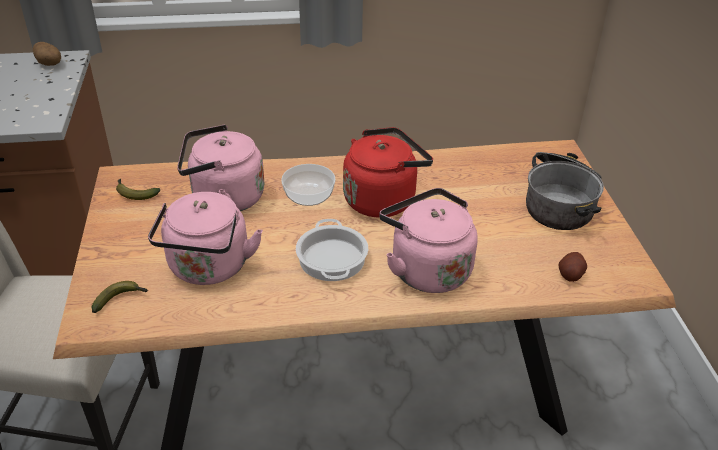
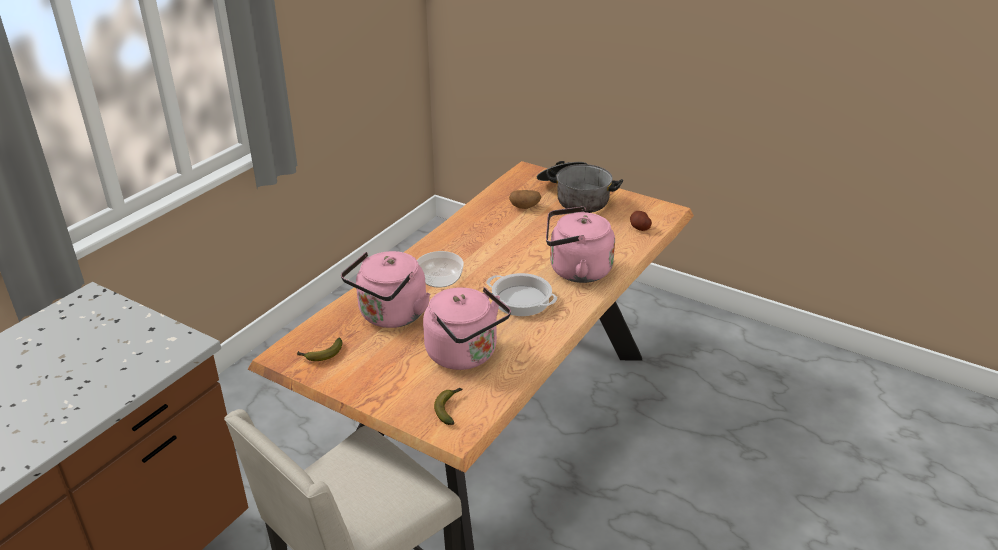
camera: 50 degrees left, 5 degrees down
(50, 64) = (80, 310): potato -> potato (525, 207)
(383, 199) = (485, 253): red kettle -> none

